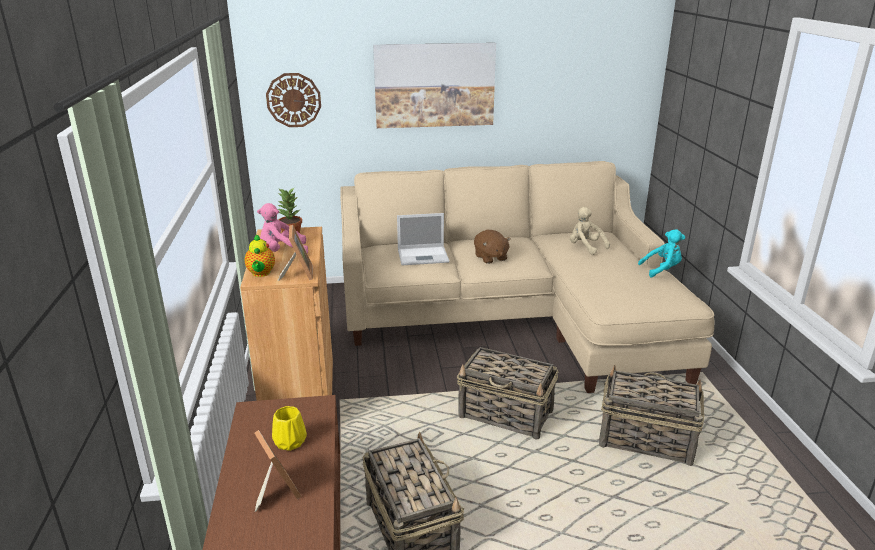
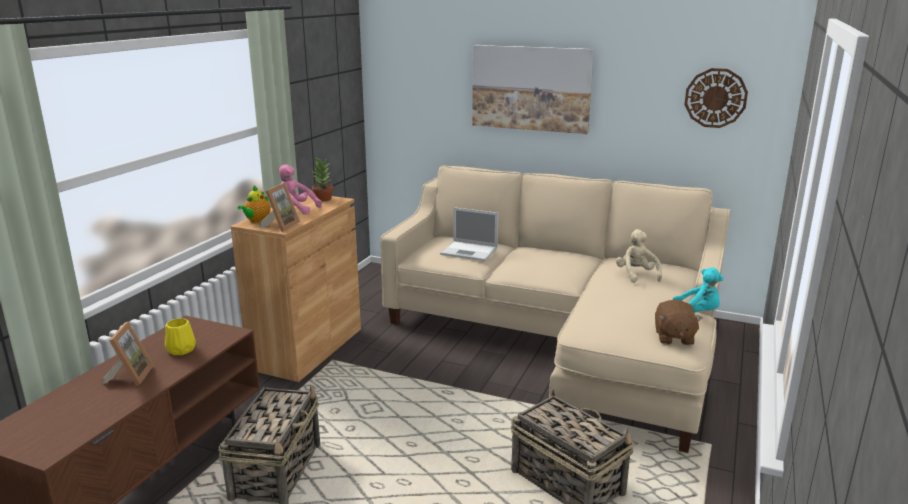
camera: 30 degrees right, 5 degrees down
(293, 100) = (404, 92): wall clock -> wall clock (715, 98)
(490, 258) = (529, 265): brown plush toy -> brown plush toy (673, 337)
(506, 415) = (455, 415): basket -> none

